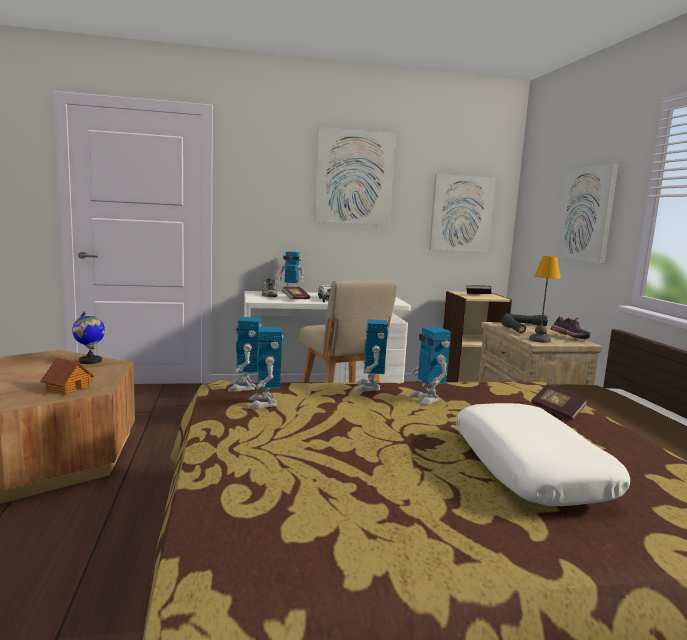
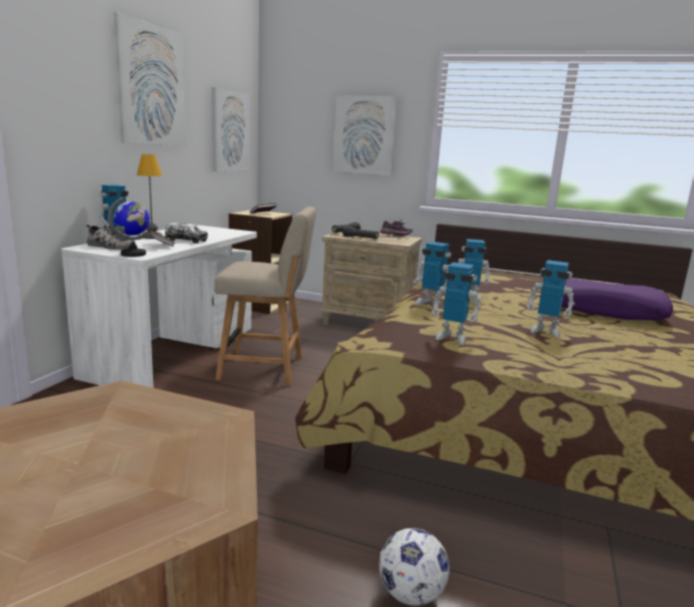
camera: 60 degrees left, 5 degrees up
(51, 553) = (410, 594): none -> football
(68, 388) = (196, 435): toy house -> none
(90, 361) = (68, 406): globe -> globe (133, 254)
(244, 387) = (397, 335): toy robot -> toy robot (545, 331)
(530, 468) = (602, 310): white pillow -> purple pillow
(539, 340) = (396, 241): table lamp -> table lamp (152, 237)
(557, 411) = (508, 282): book -> none

